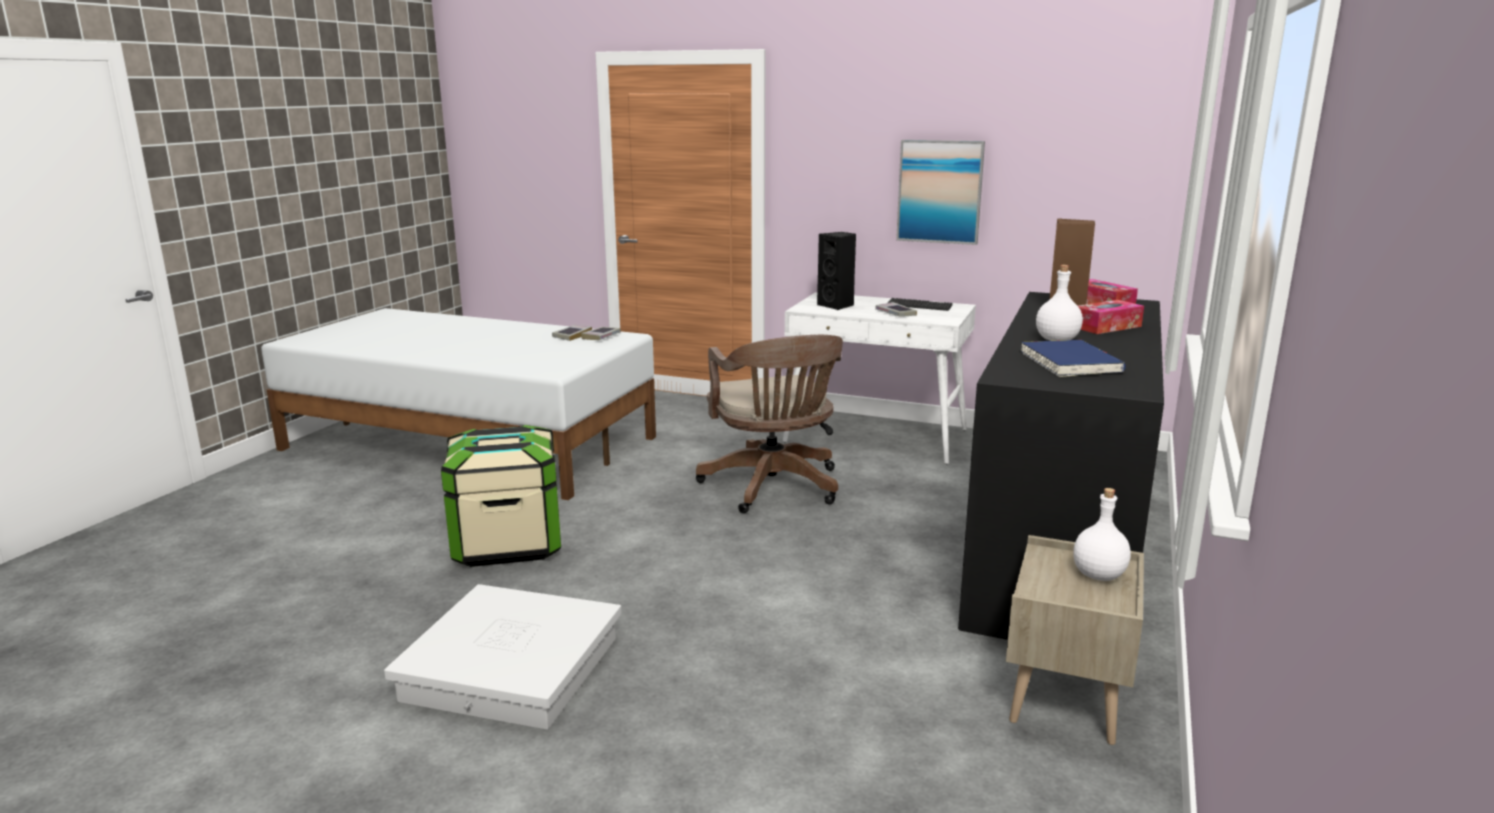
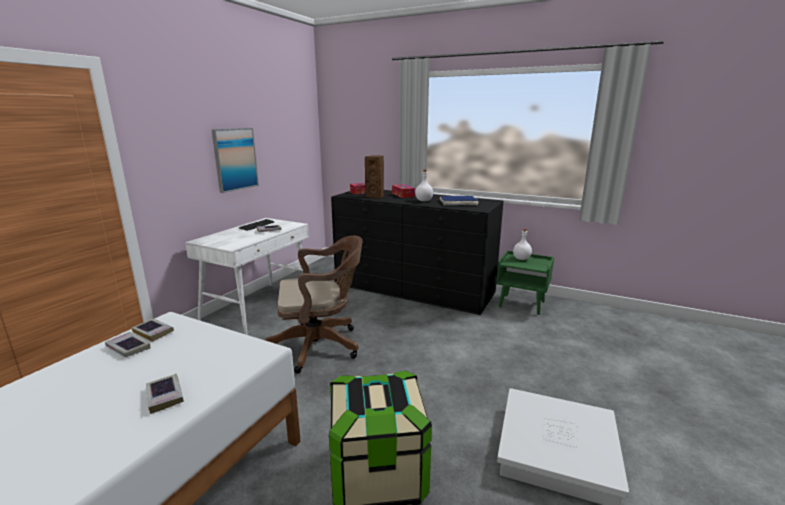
camera: 85 degrees left, 0 degrees up
(489, 356) = (165, 396): none -> book
(837, 305) = (234, 239): black speaker -> none
(1067, 701) = (522, 304): beige nightstand -> green nightstand

